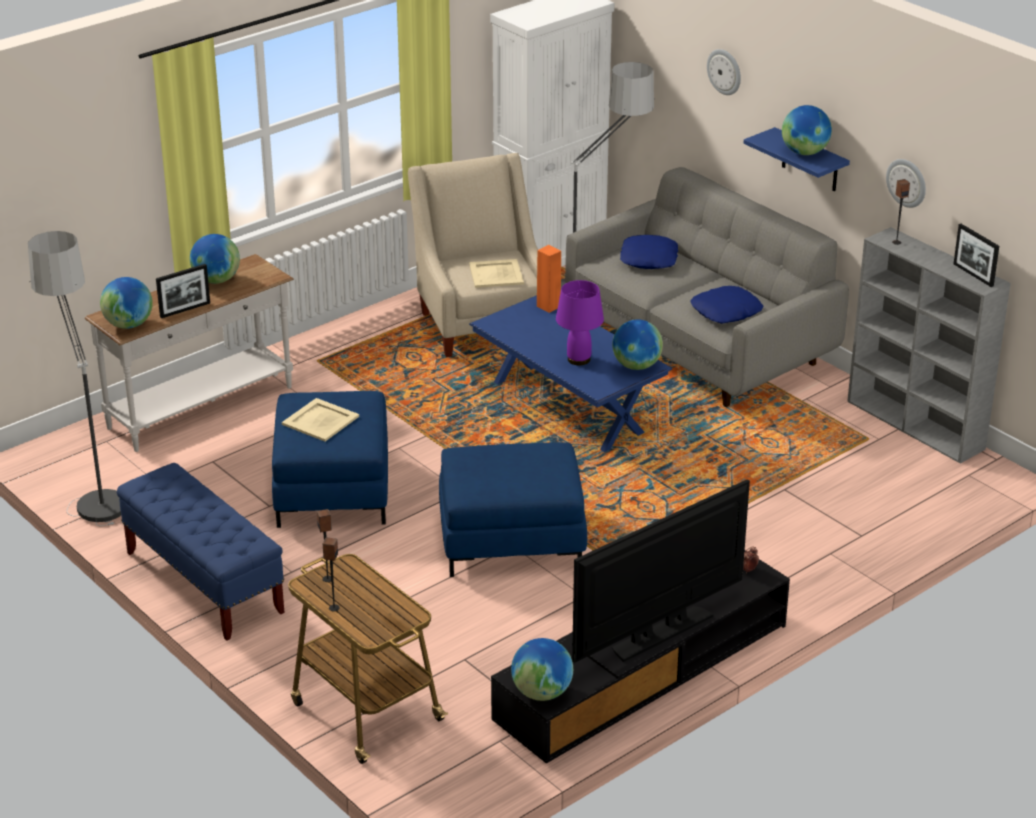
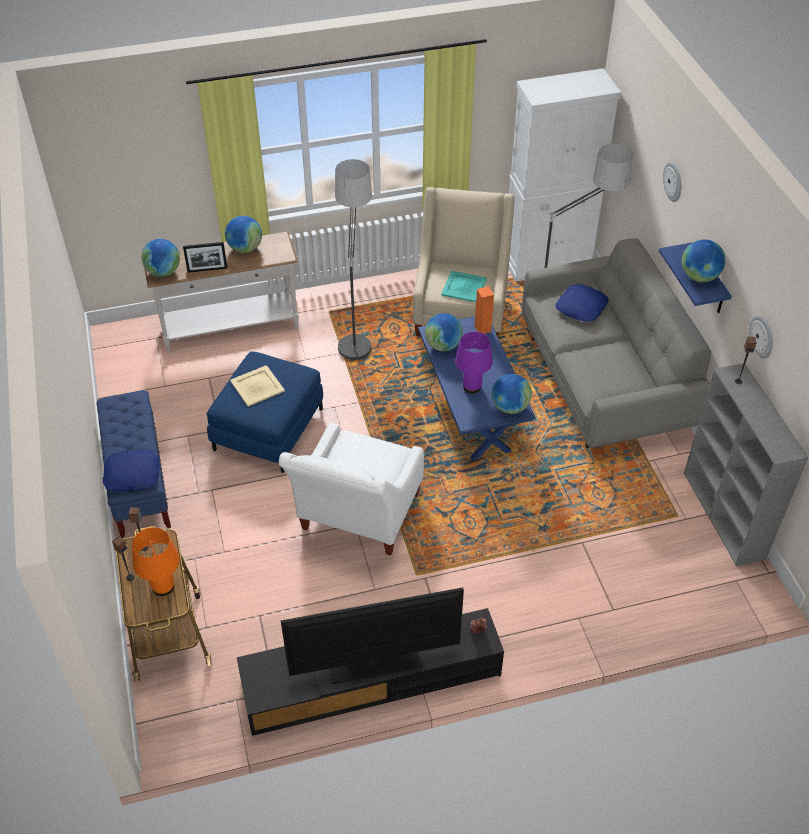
camera: 25 degrees right, 15 degrees up
(91, 488) = (122, 375): floor lamp -> floor lamp (355, 330)
(382, 605) = (163, 587): none -> orange table lamp
(496, 274) = (464, 287): beige tray -> turquoise tray
(511, 540) = (357, 518): blue ottoman -> white armchair
(542, 692) = (260, 688): globe -> globe (443, 345)
(726, 312) = (607, 378): blue pillow -> blue pillow (132, 475)
(973, 275) = (781, 438): picture frame -> none

